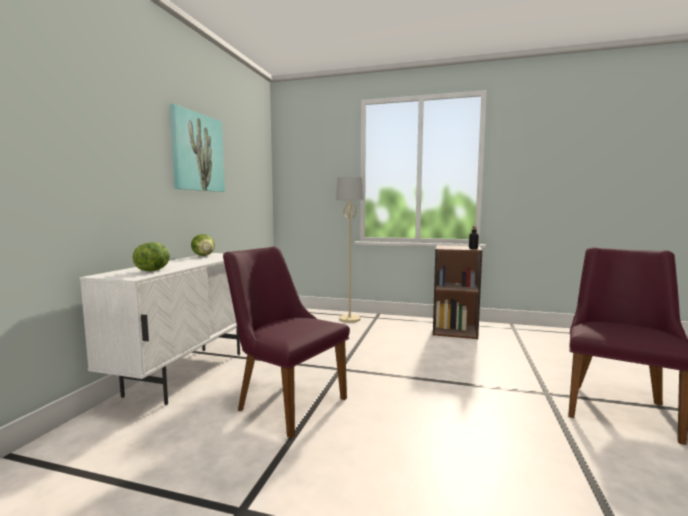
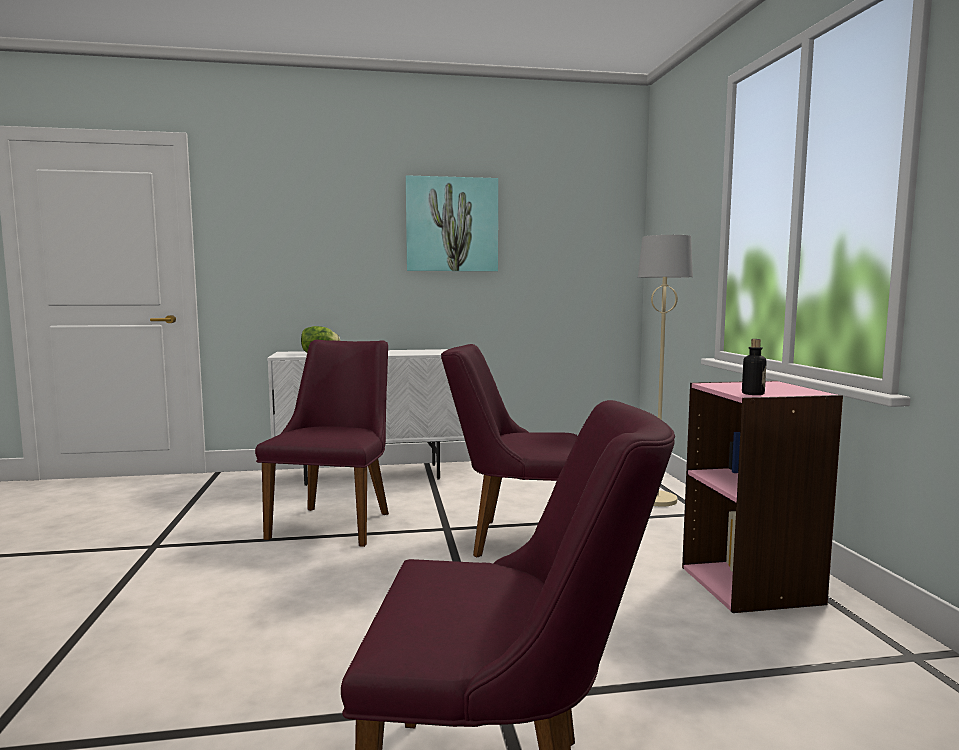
camera: 65 degrees right, 0 degrees up
(204, 256) = (429, 350): lettuce -> none
(373, 356) = (514, 539): none -> purple chair
(455, 330) = (751, 585): brown bookcase -> pink bookcase

